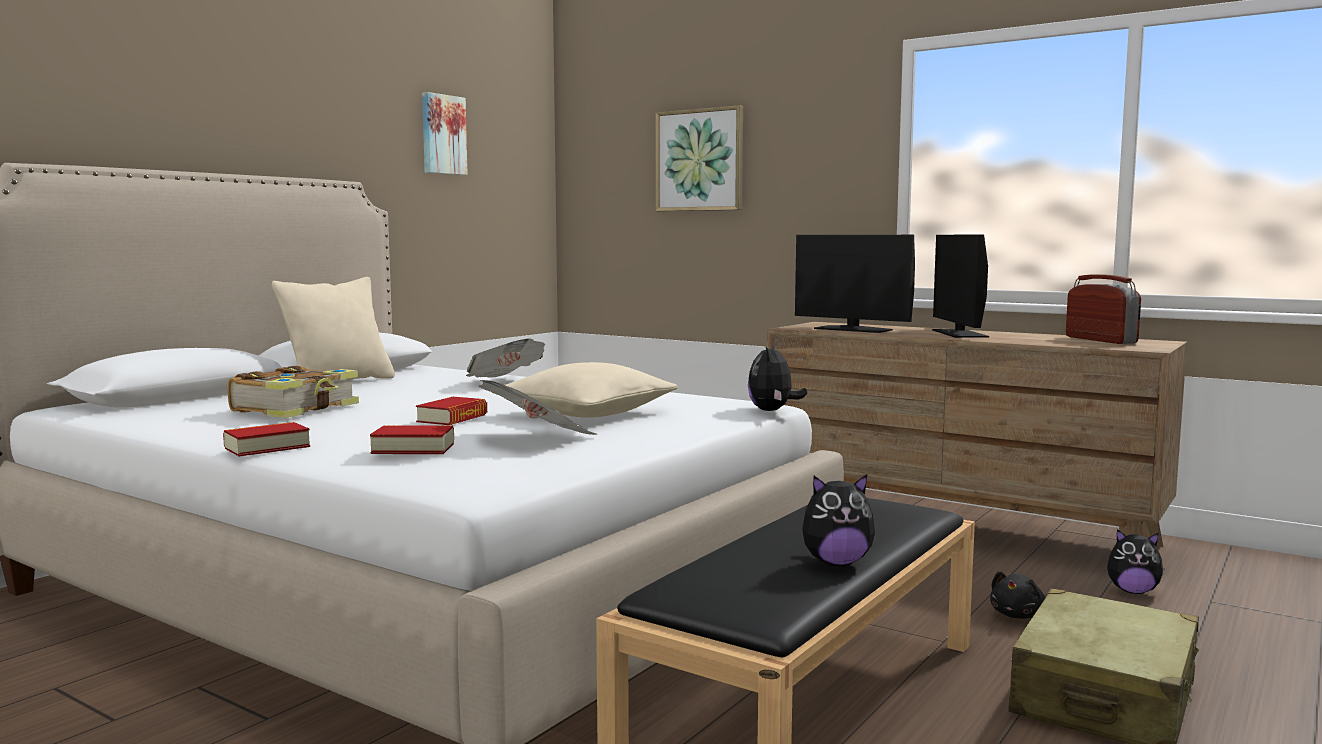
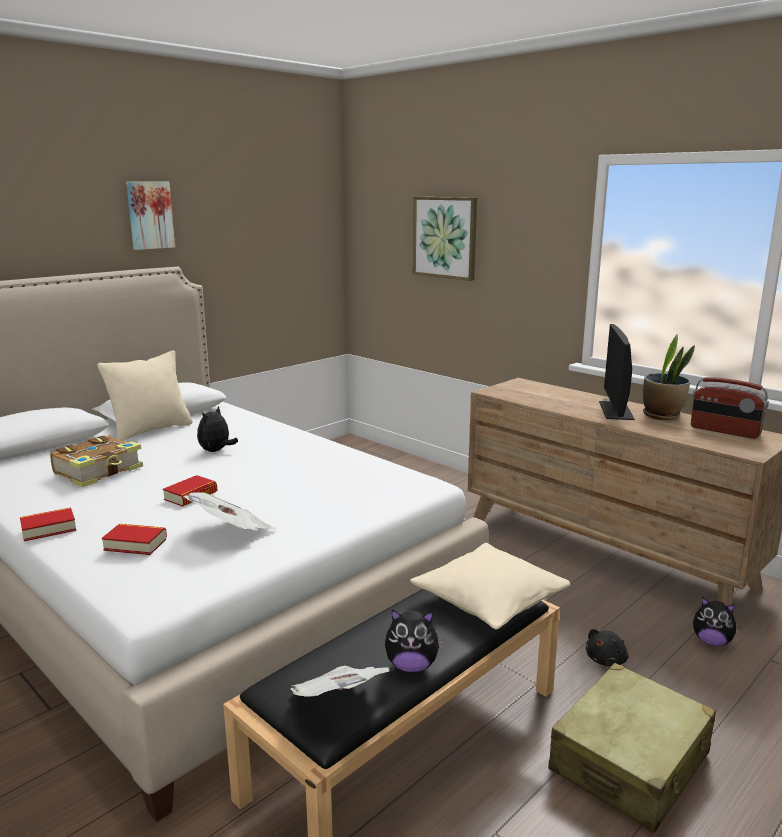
camera: 10 degrees right, 10 degrees up
(442, 134) = (248, 219): picture -> picture (149, 215)
(505, 382) = (264, 435): newspaper -> newspaper (340, 702)
(586, 413) = (290, 491): beige pillow -> beige pillow (489, 600)
(772, 411) = (430, 494): plush toy -> plush toy (216, 451)
(853, 329) = (536, 397): monitor -> none
(1017, 334) = (662, 415): none -> potted plant
(1101, 340) = (724, 431): radio -> radio turned 135 degrees clockwise

